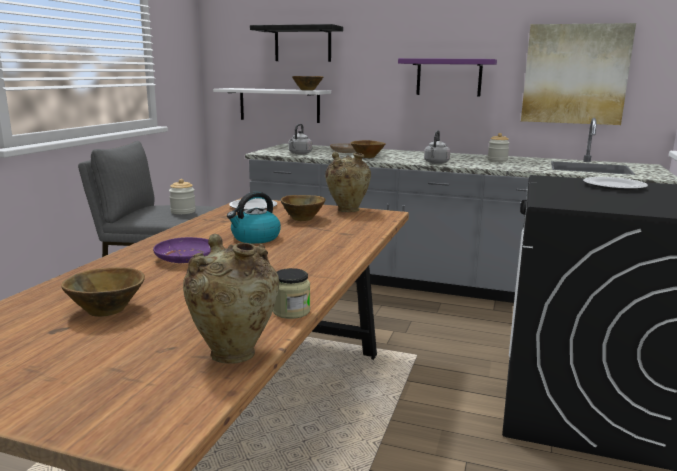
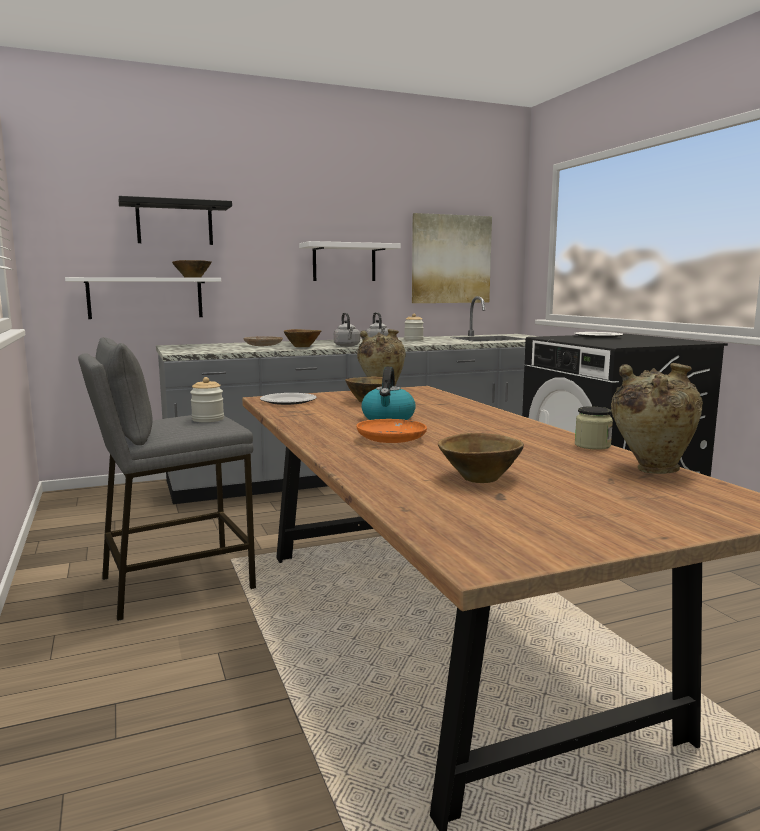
camera: 40 degrees left, 5 degrees down
(186, 258) = (391, 439): purple plate -> orange plate
(299, 153) = (223, 350): grey kettle -> grey kettle (347, 346)
(449, 77) = (344, 262): purple shelf -> white shelf

